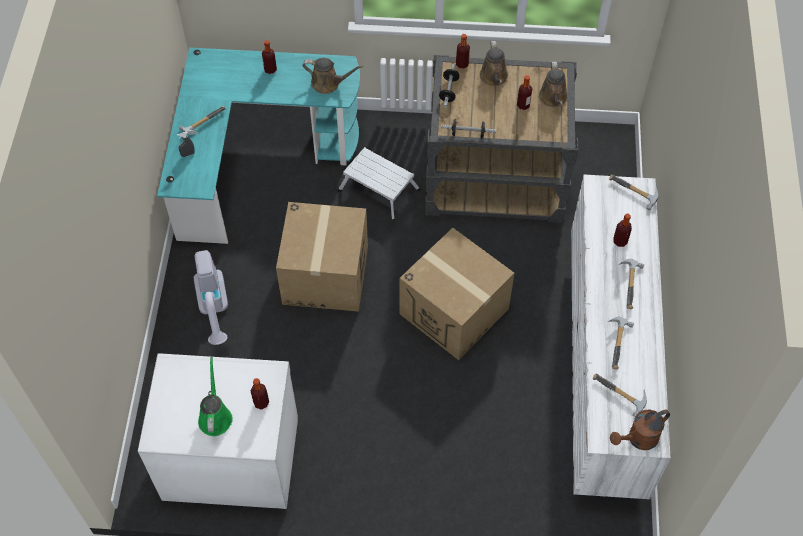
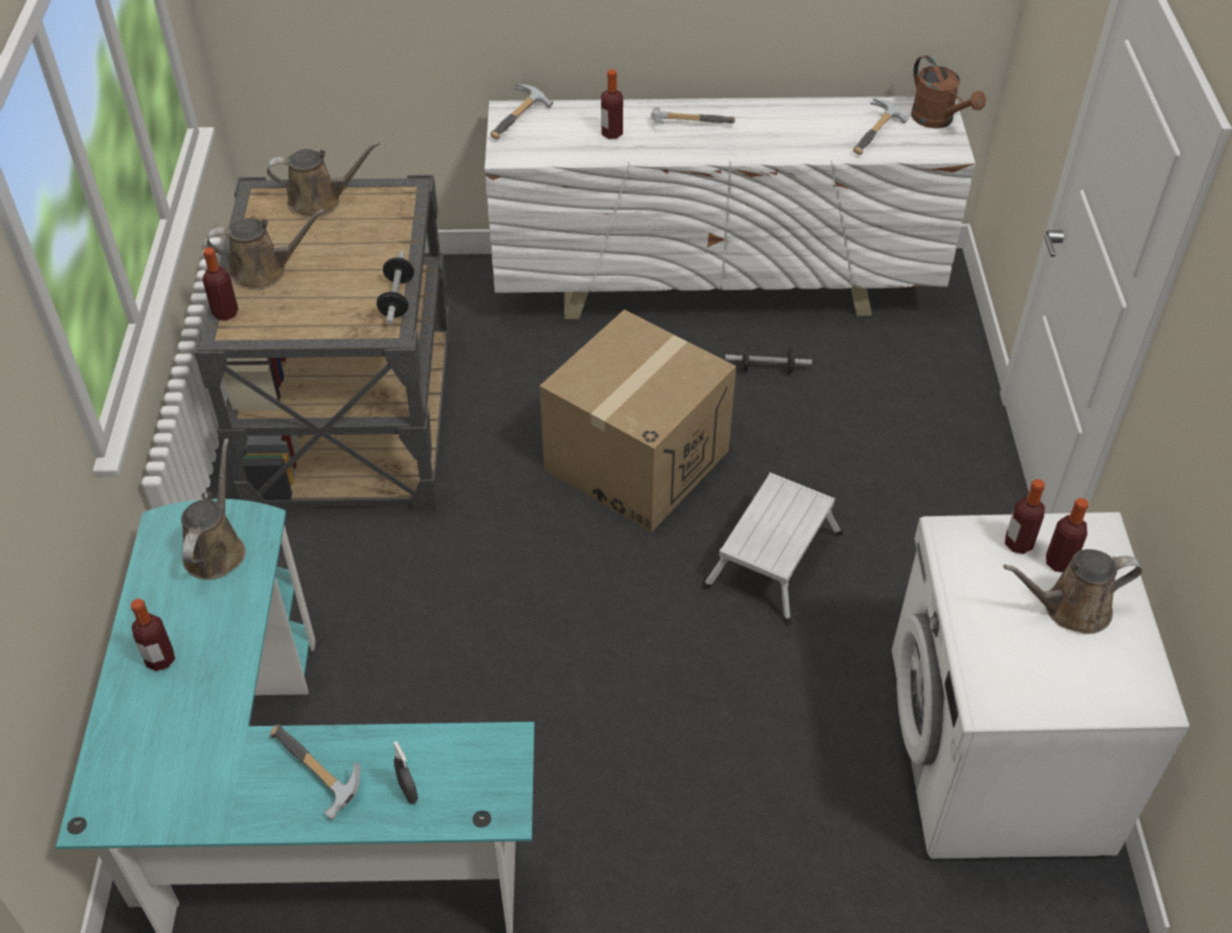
camera: 95 degrees left, 10 degrees down
(214, 310) = (683, 833): vacuum cleaner -> none
(215, 416) = (1070, 609): green watering can -> brown watering can
(326, 275) = (581, 648): cardboard box -> none
(378, 190) = (378, 583): white step ladder -> white step ladder (772, 560)
(449, 90) = (291, 327): dumbbell -> dumbbell (767, 369)
(523, 105) = (332, 236): bottle -> bottle (1059, 562)
(620, 344) = (792, 134): hammer -> none

